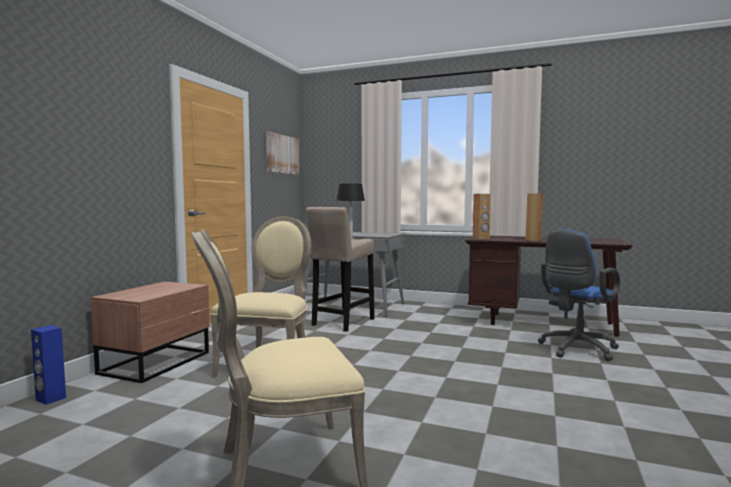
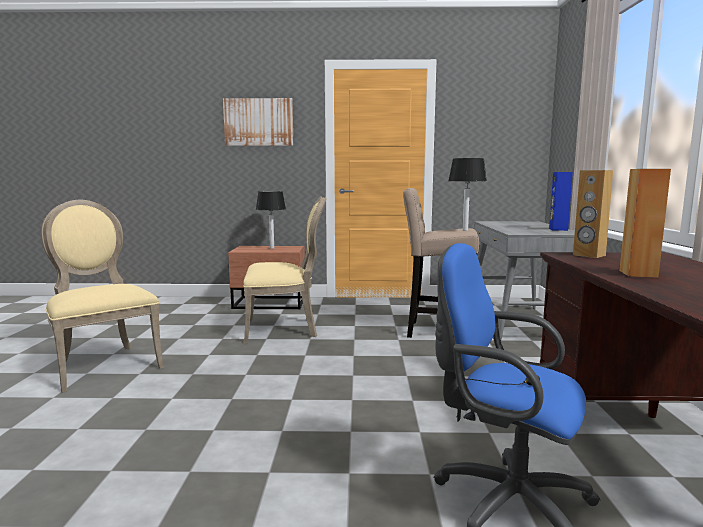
camera: 70 degrees right, 5 degrees up
(50, 399) = (202, 300): blue speaker -> blue speaker (558, 229)
(155, 289) = (271, 248): none -> table lamp
(282, 154) = (502, 122): picture -> picture (258, 122)

